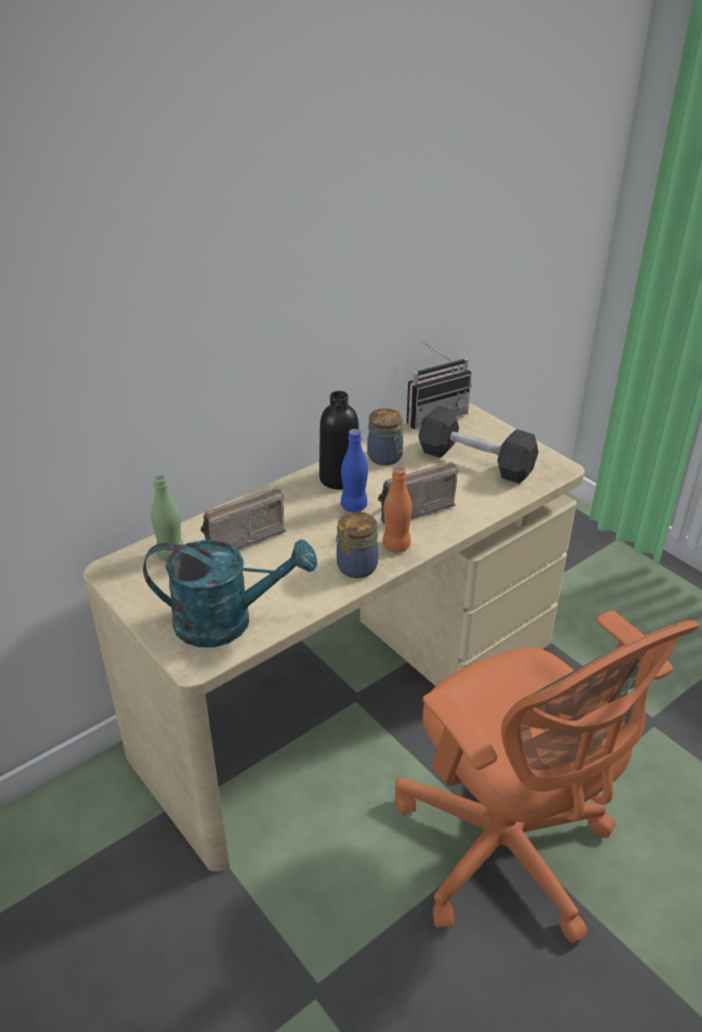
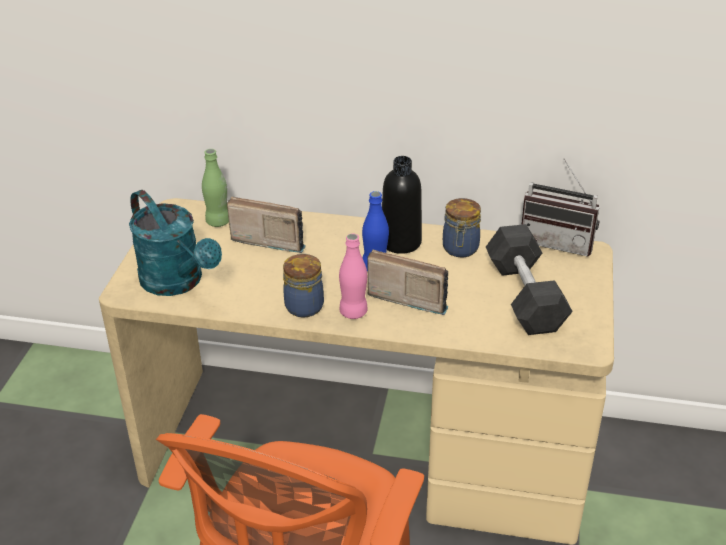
camera: 50 degrees right, 0 degrees up
(396, 545) = (353, 312): orange bottle -> pink bottle

